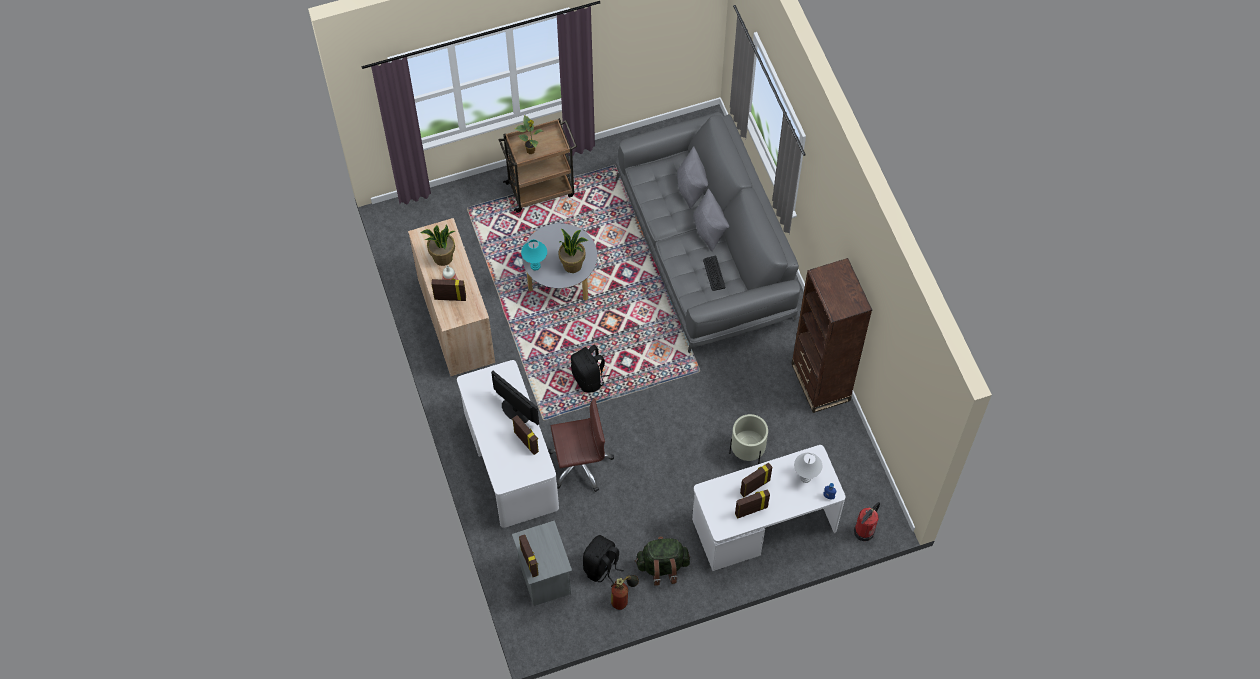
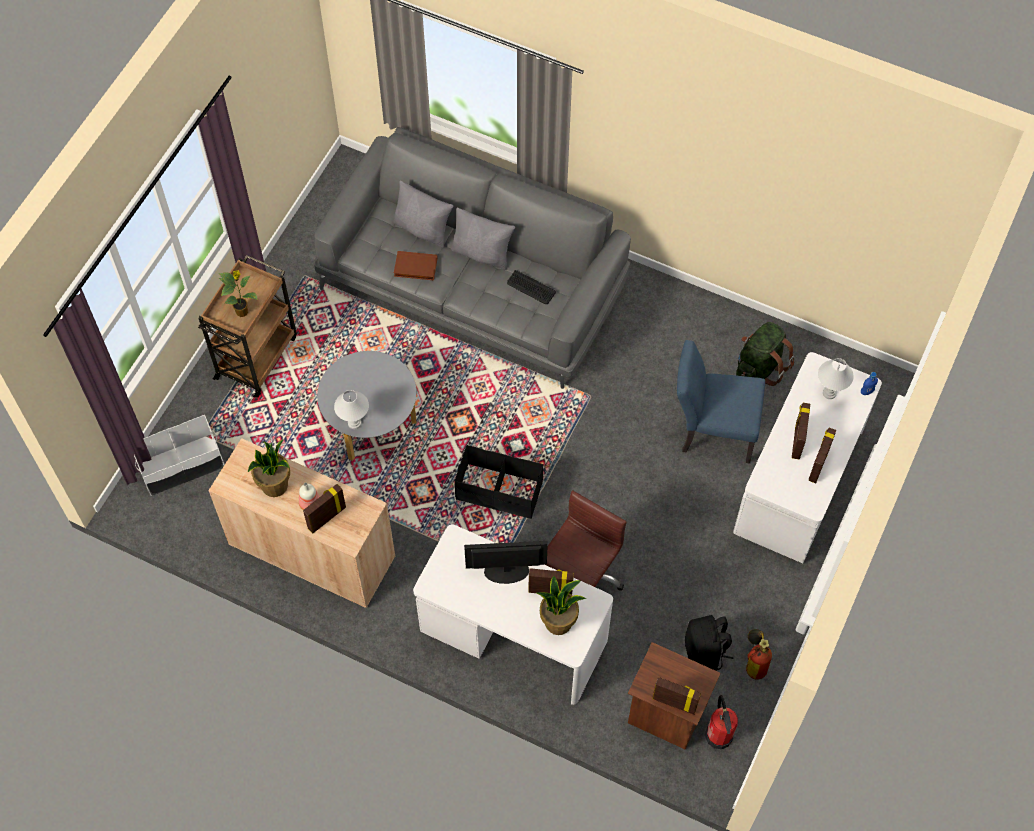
camera: 45 degrees left, 0 degrees up
(439, 215) = (181, 465): none -> white storage box
(535, 266) = (354, 423): turquoise table lamp -> white table lamp
(543, 579) = (666, 715): grey nightstand -> brown nightstand
(573, 265) = (389, 391): potted plant -> potted plant (558, 621)
(589, 378) = (499, 491): black backpack -> black storage box
(661, 207) = (415, 268): none -> brown book
(662, 566) = (755, 601): green backpack -> green backpack (760, 366)
(747, 452) = (711, 430): beige planter -> blue chair
(820, 382) = (703, 314): brown bookcase -> none
(864, 531) = (882, 409): fire extinguisher -> fire extinguisher (719, 735)

